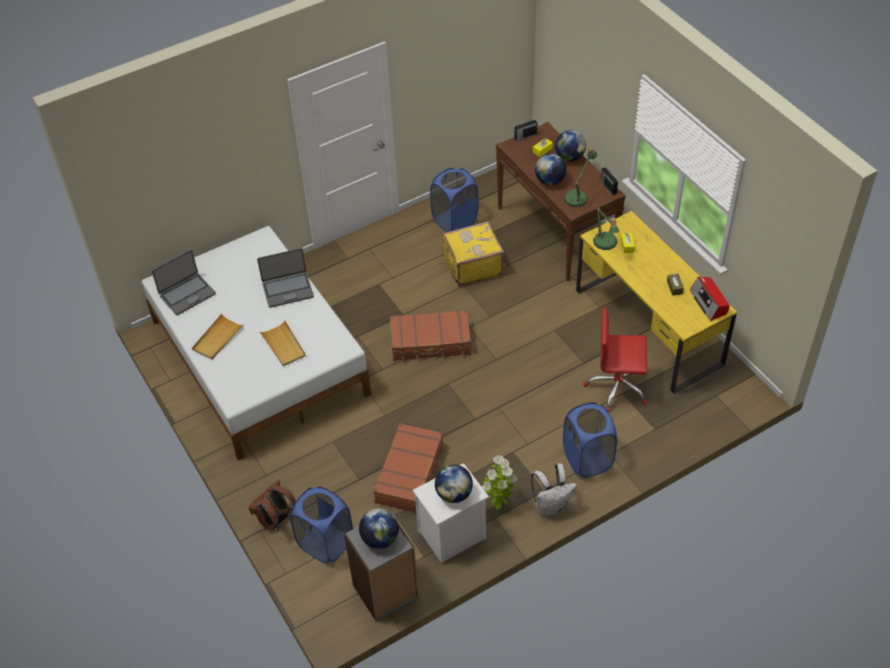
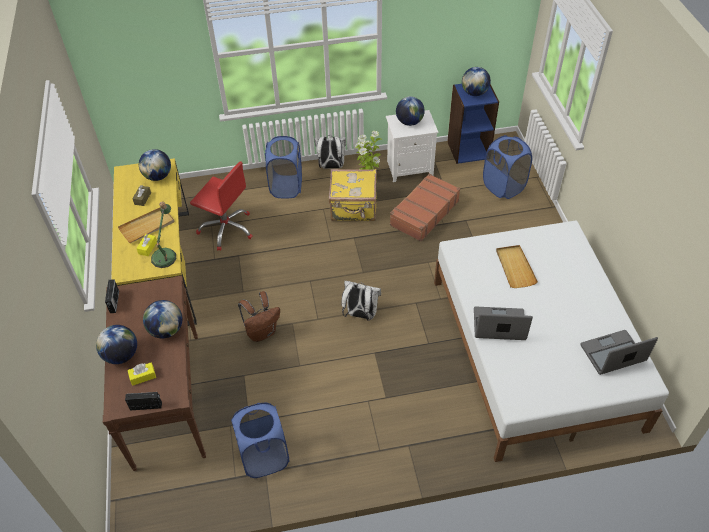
camera: 160 degrees left, 0 degrees up
(217, 338) = (581, 293): beige tray -> beige tray (147, 226)
(276, 521) = (538, 209): brown backpack -> brown backpack (262, 332)
(386, 592) = (468, 150): grey bookcase -> blue bookcase
(431, 342) = (360, 314): brown suitcase -> white backpack
(472, 265) = (278, 387): yellow suitcase -> yellow suitcase (354, 208)
(578, 196) = (153, 300): table lamp -> none
(681, 314) = (158, 176): none -> globe
(709, 302) = (128, 179): radio -> none

